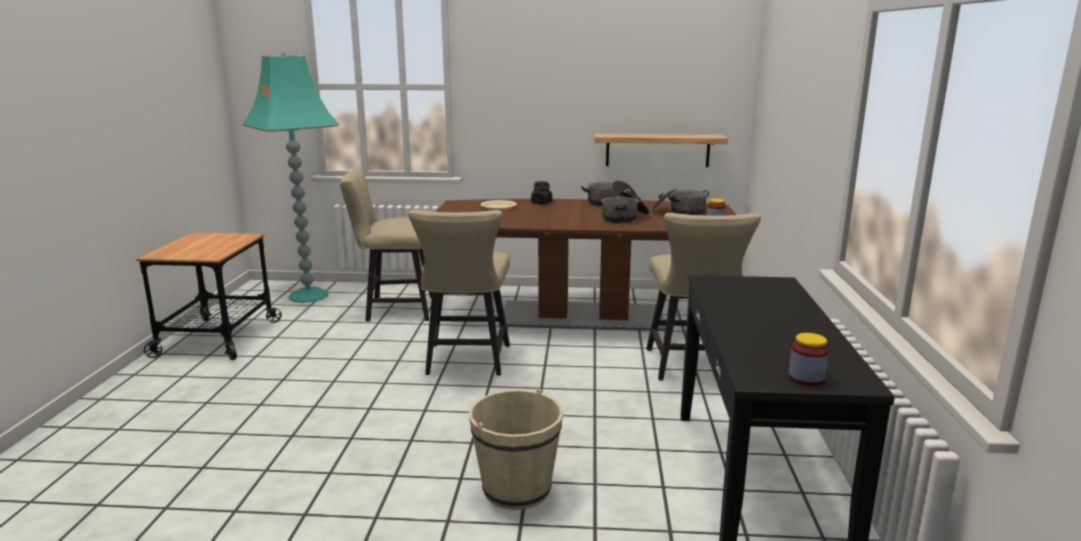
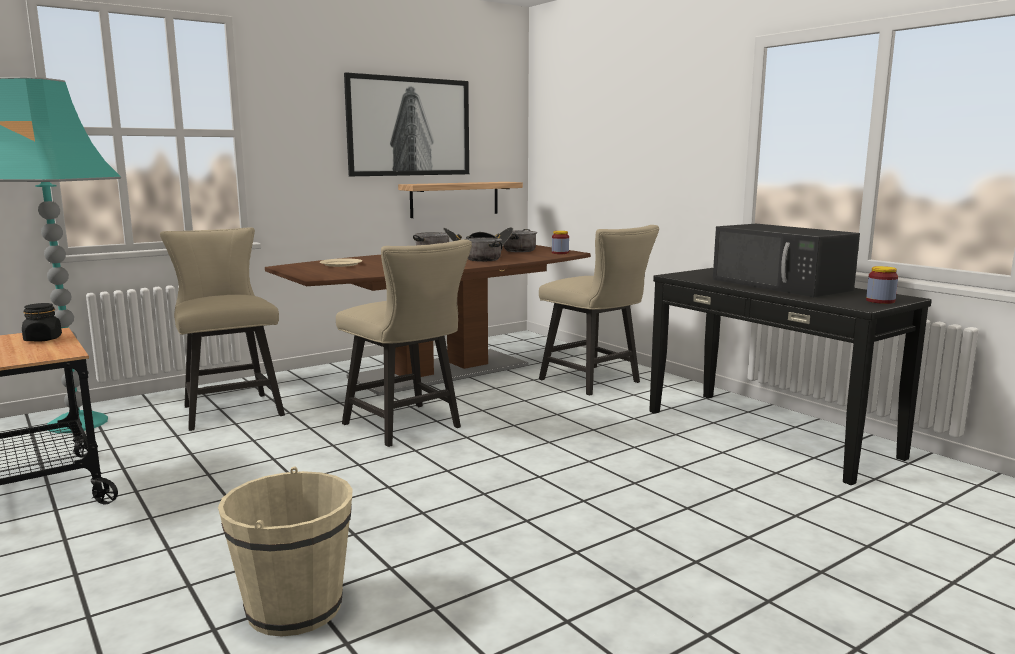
camera: 40 degrees left, 5 degrees down
(394, 309) = (230, 409): beige chair -> beige chair turned 105 degrees clockwise
(517, 489) = (639, 490): beige bucket -> beige bucket (295, 608)
(541, 203) = (375, 258): black jar -> black jar (43, 339)
(609, 78) = (409, 127): none -> picture
(775, 322) = (782, 285): none -> black microwave

